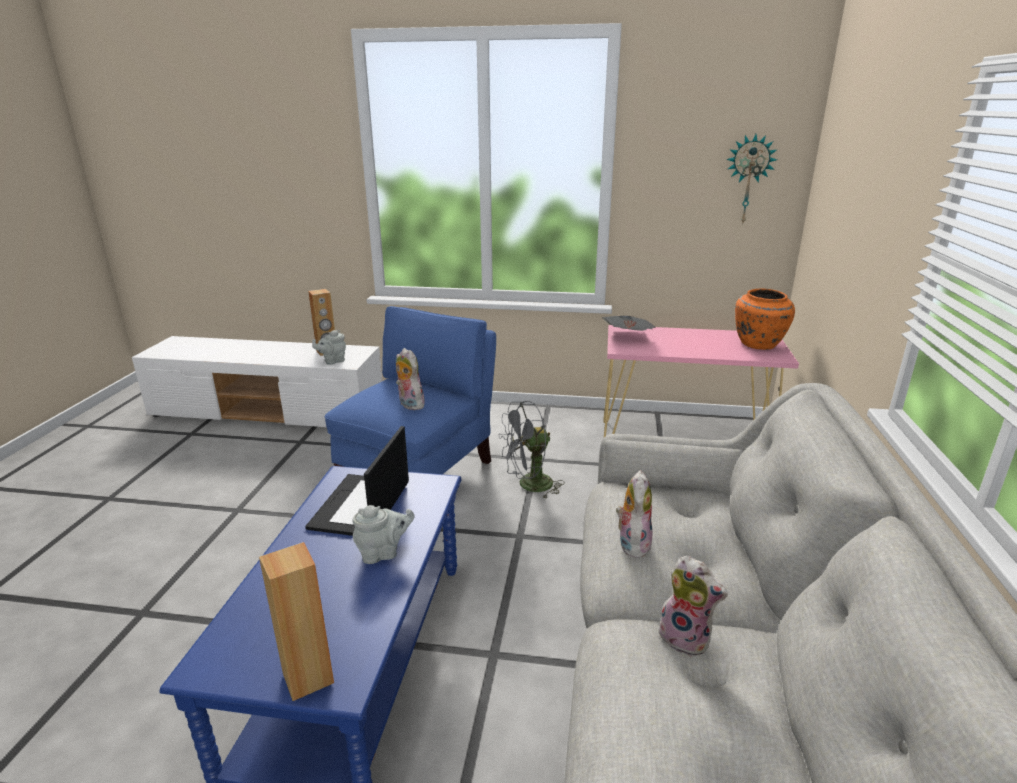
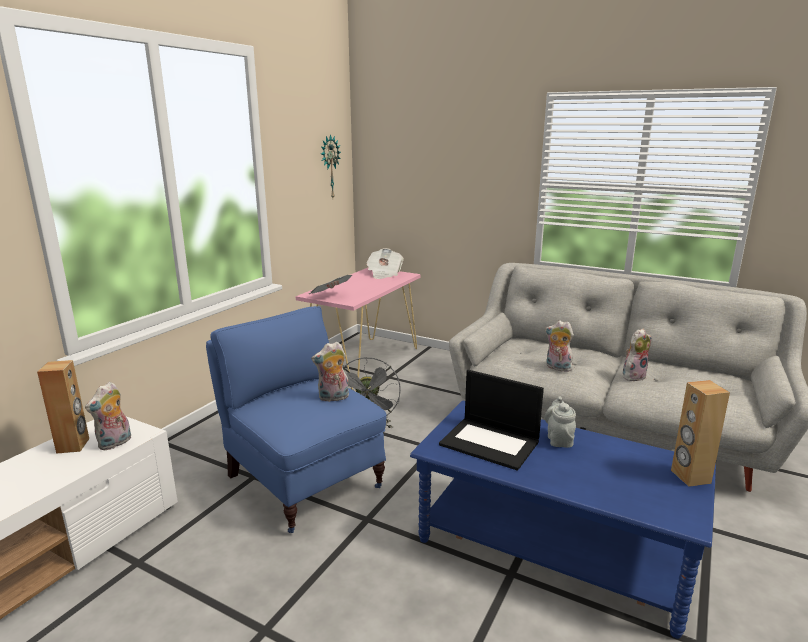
camera: 70 degrees left, 5 degrees down
(333, 361) = (115, 443): grey teapot -> plush toy
(758, 345) = (384, 274): orange vase -> newspaper

